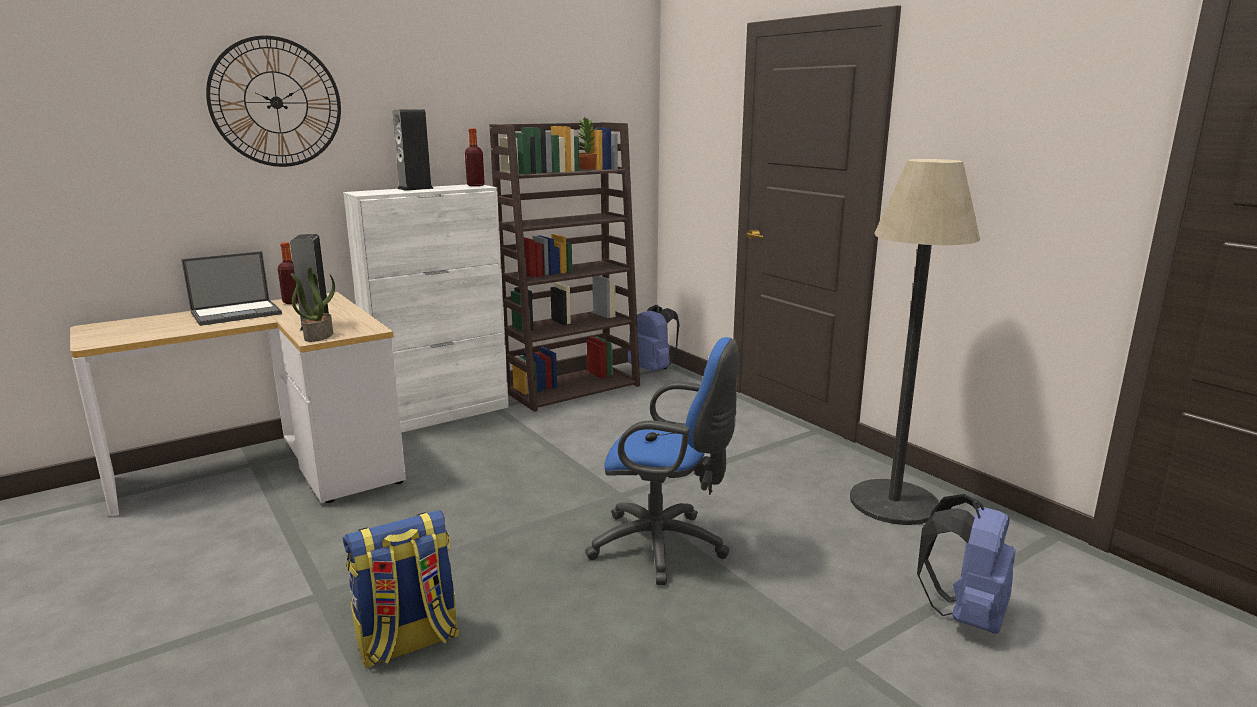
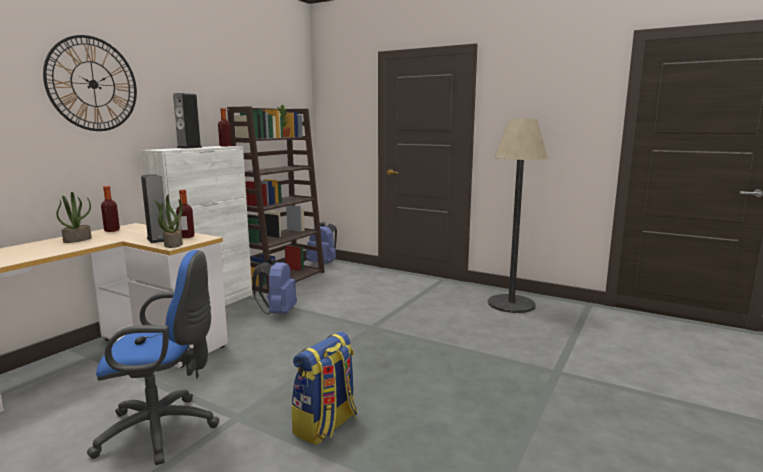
camera: 25 degrees left, 5 degrees down
(237, 313) = (77, 240): laptop -> potted plant
(353, 324) = (186, 237): none -> bottle
(665, 547) = (423, 345): blue office chair -> blue office chair (164, 430)
(965, 615) = (586, 342): blue backpack -> blue backpack (278, 312)

